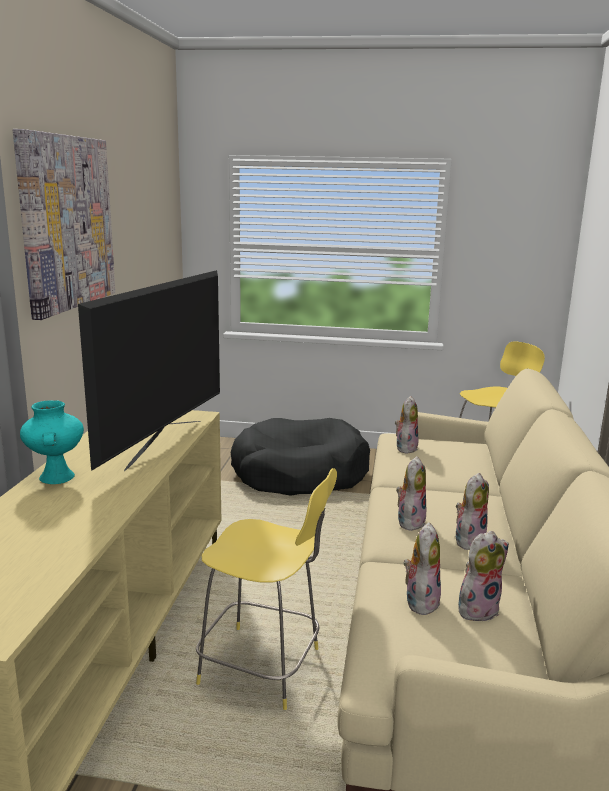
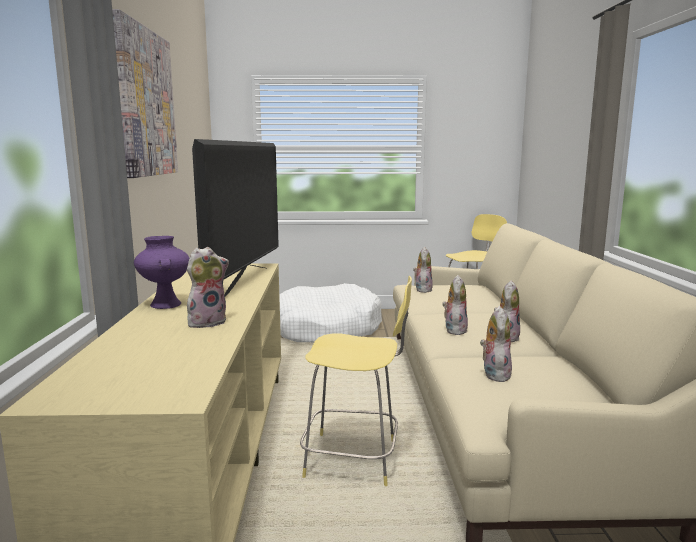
camera: 10 degrees left, 5 degrees down
(56, 477) = (165, 304): turquoise vase -> purple vase
(299, 473) = (325, 328): black dog bed -> white dog bed
(478, 609) = (541, 374): plush toy -> plush toy (207, 322)

